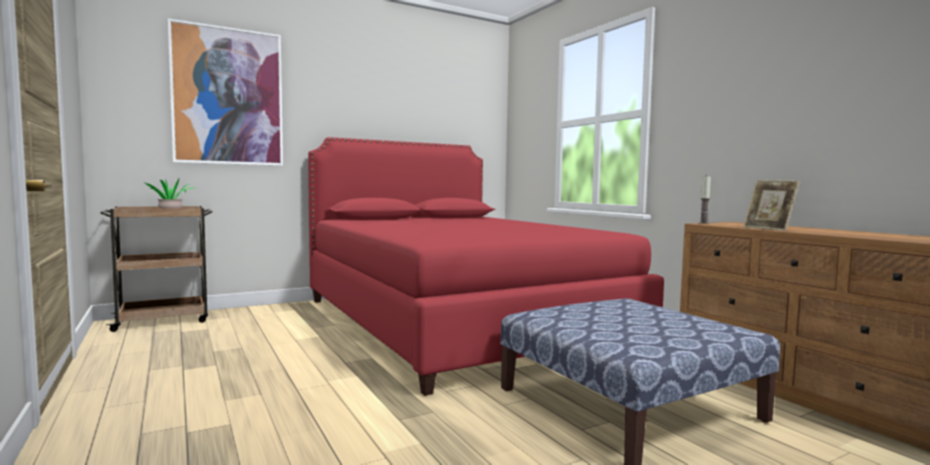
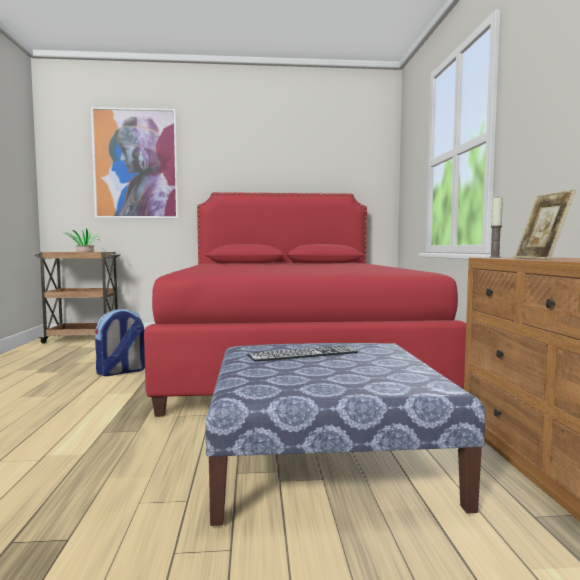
camera: 25 degrees right, 0 degrees up
(297, 355) = (121, 372): none -> backpack
(596, 315) = (302, 354): none -> keyboard

